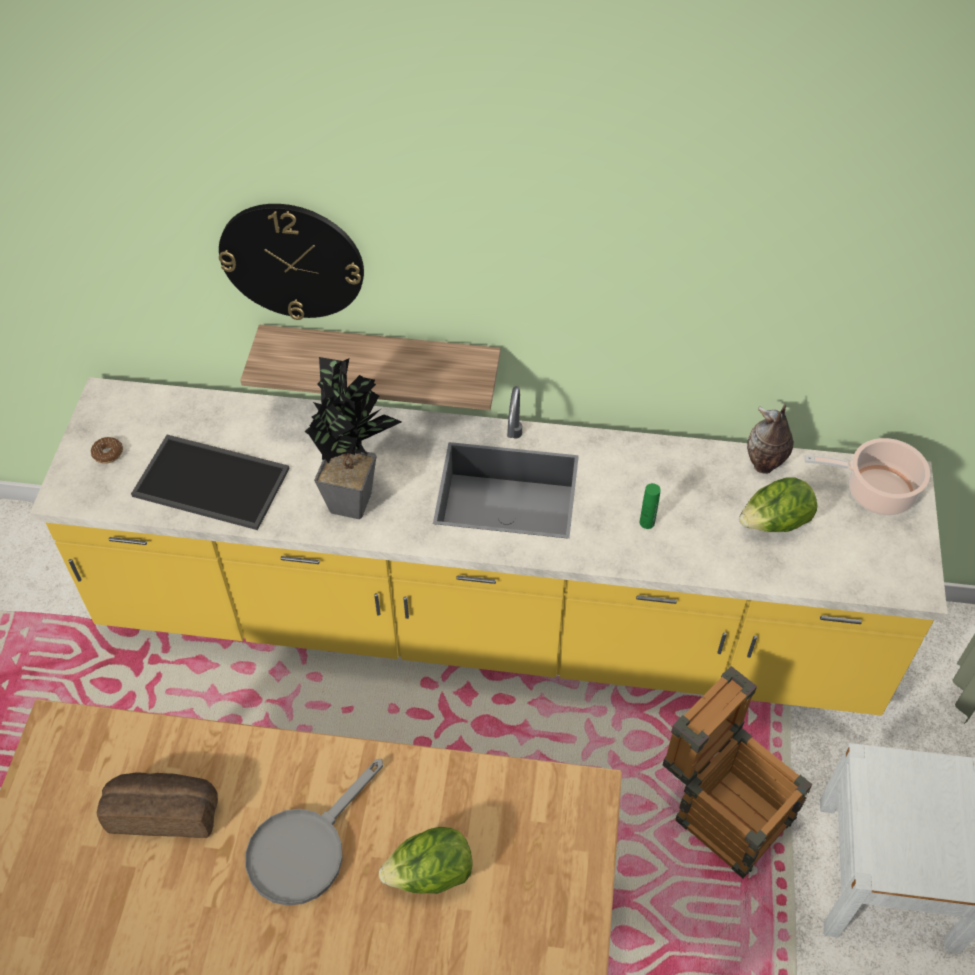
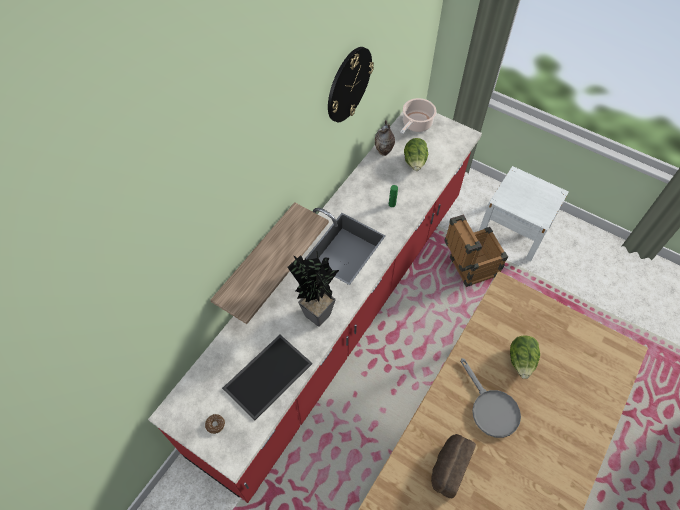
camera: 65 degrees left, 5 degrees up
(292, 260) = (218, 251): wall clock -> wall clock (348, 84)
(487, 623) = (339, 315): yellow counter -> red counter

